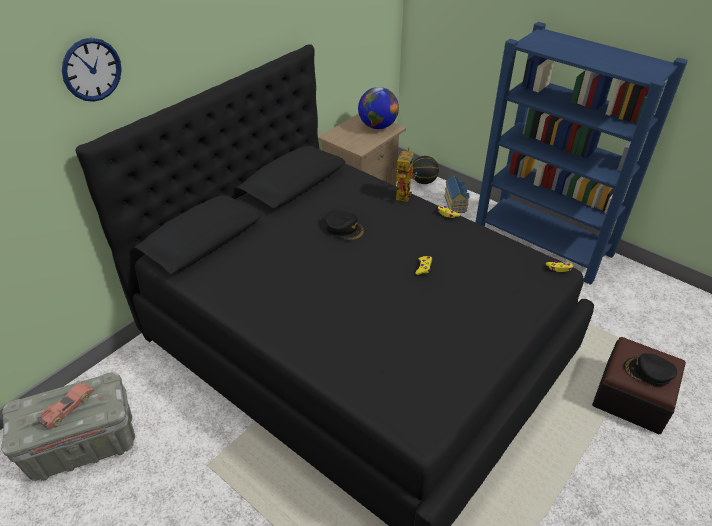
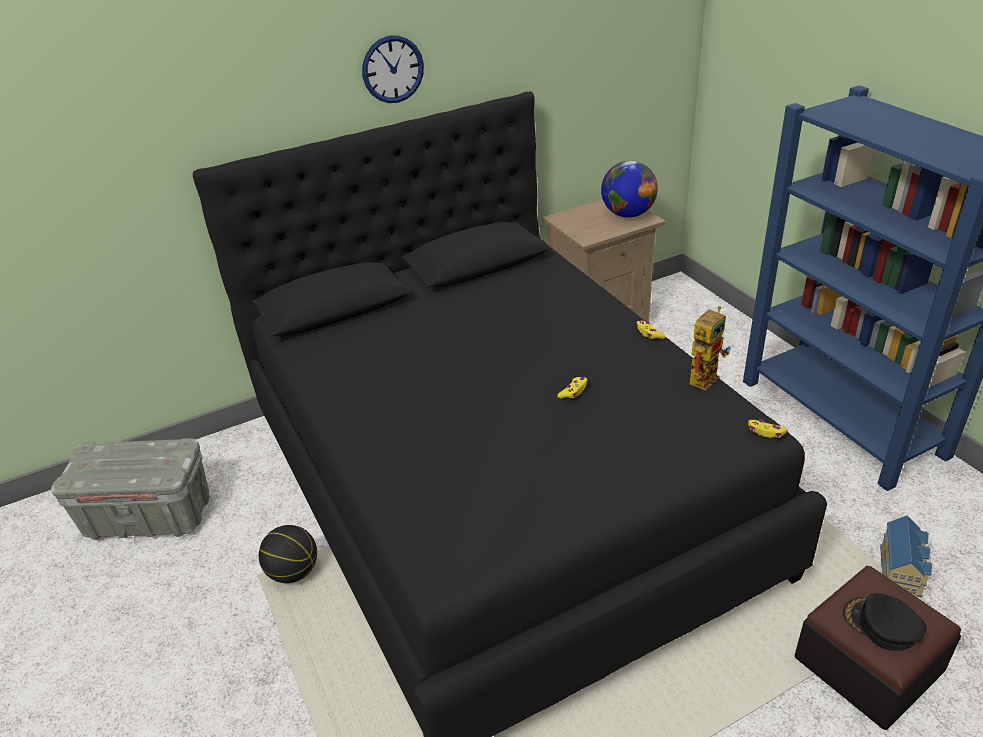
camera: 25 degrees right, 5 degrees down
(67, 408) = (130, 463): toy car -> none
(92, 70) = (225, 86): wall clock -> wall clock (392, 69)
(344, 228) = (503, 326): black cap -> none
(403, 193) = (605, 298): toy robot -> toy robot (704, 376)
(423, 181) = (704, 306): basketball -> basketball (293, 572)
(456, 203) = (736, 341): toy house -> toy house (901, 571)

